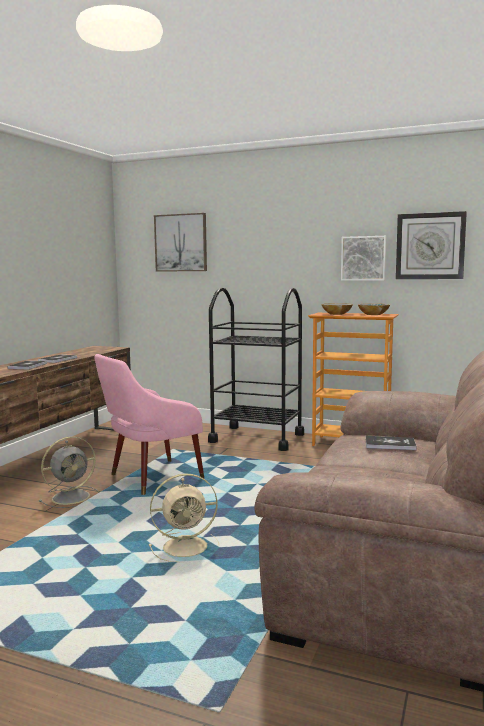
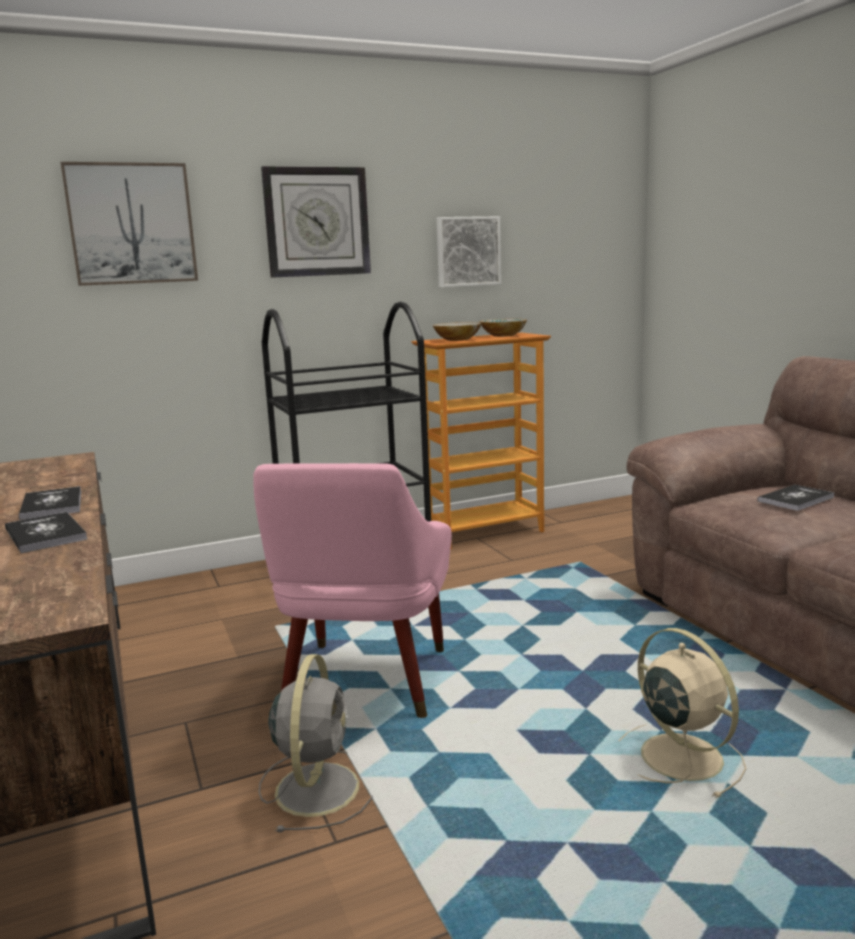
camera: 45 degrees left, 5 degrees up
(187, 547) = (678, 755): beige fan -> beige fan turned 60 degrees counterclockwise
(430, 246) = (550, 233): wall clock -> wall clock (317, 222)

